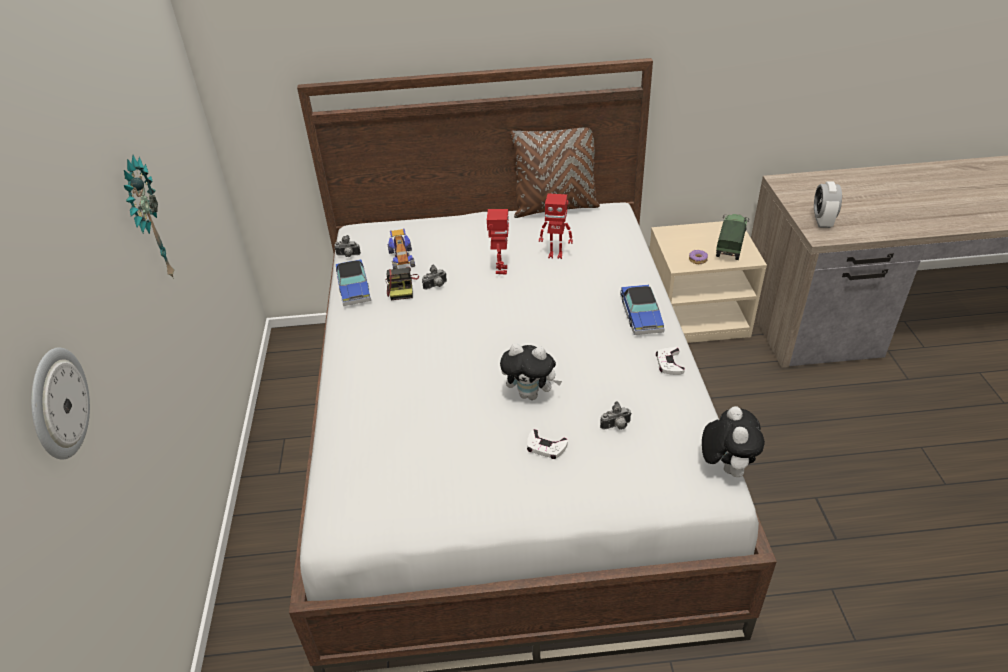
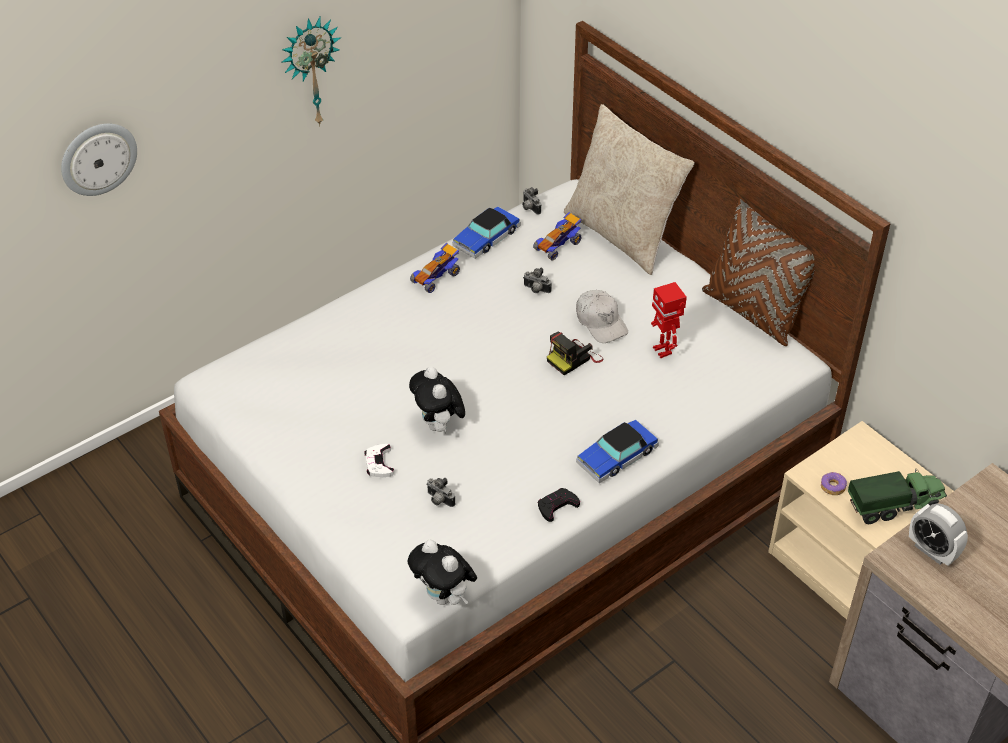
camera: 55 degrees right, 5 degrees up
(364, 329) = (436, 277): none -> toy car
(402, 287) = (514, 268): camera -> camera (574, 358)
(424, 227) = (622, 234): none -> beige pillow
(500, 270) = (601, 322): toy robot -> white cap
(669, 363) = (557, 506): white game controller -> black game controller
(725, 466) = (444, 597): plush toy -> plush toy turned 75 degrees clockwise
(822, 221) = (932, 551): alarm clock -> alarm clock turned 105 degrees counterclockwise

